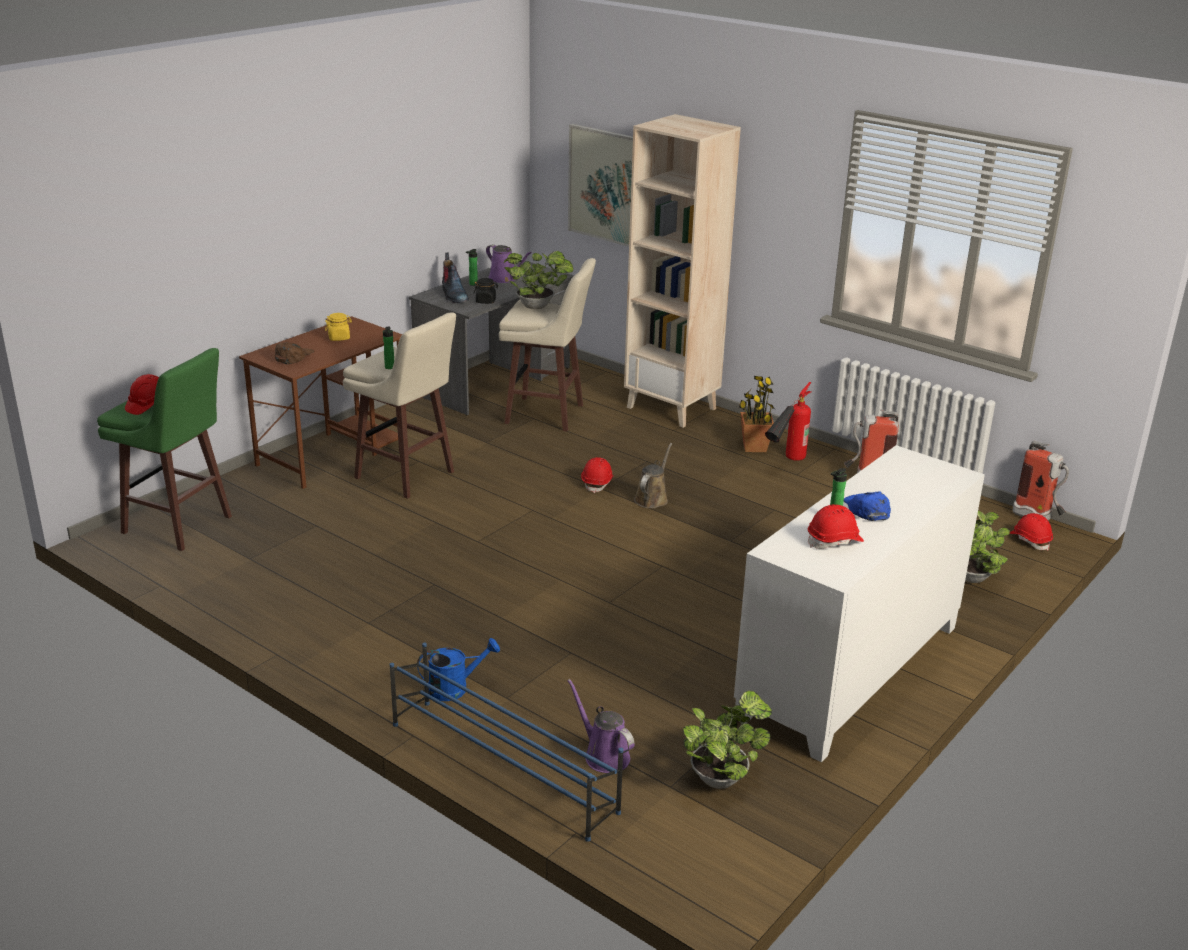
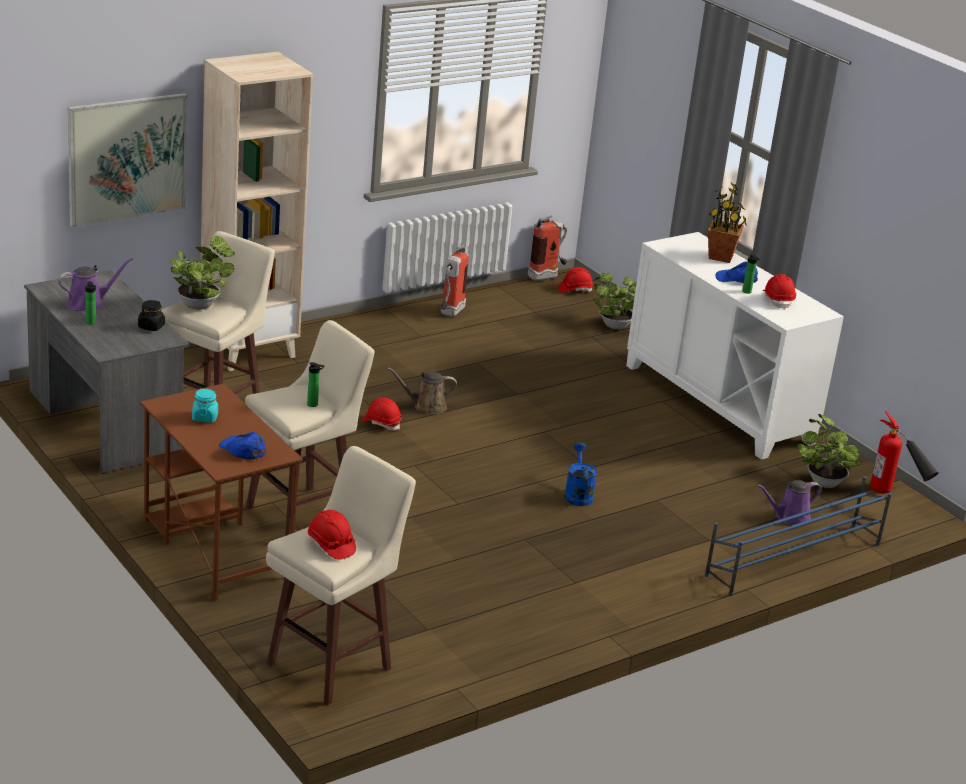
camera: 75 degrees left, 0 degrees up
(179, 526) = (332, 665): green stool -> beige stool
(294, 357) = (242, 449): brown cap -> blue cap
(339, 338) = (205, 417): yellow jar -> turquoise jar
(454, 296) = (119, 339): boot -> none
(455, 688) = (688, 559): blue watering can -> blue watering can (578, 494)
(652, 498) = (426, 406): brown watering can -> brown watering can turned 45 degrees counterclockwise
(754, 447) = (359, 338): potted plant -> potted plant (721, 257)
(785, 463) = (397, 334): fire extinguisher -> fire extinguisher (895, 497)

